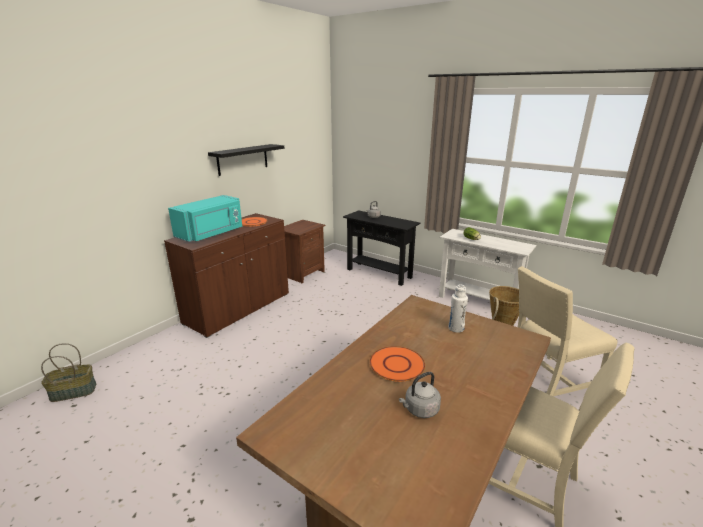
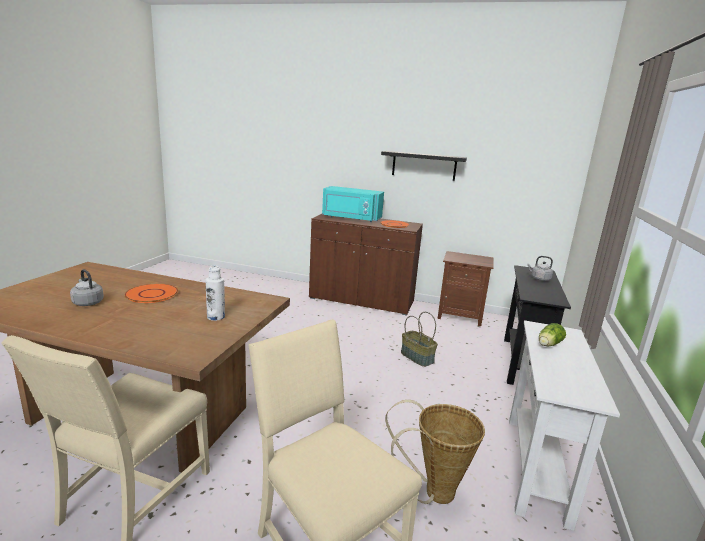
camera: 70 degrees right, 5 degrees down
(74, 391) = (235, 278): basket -> basket (417, 357)

